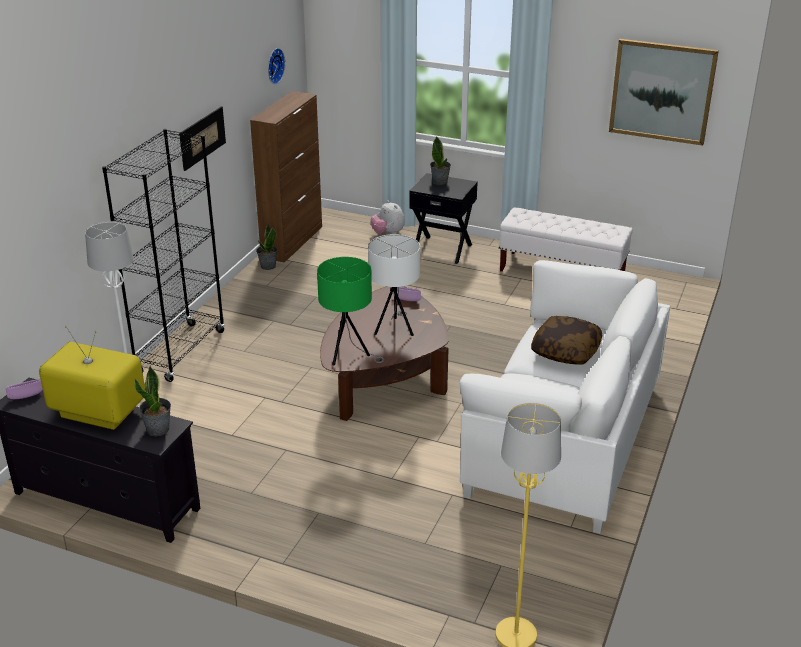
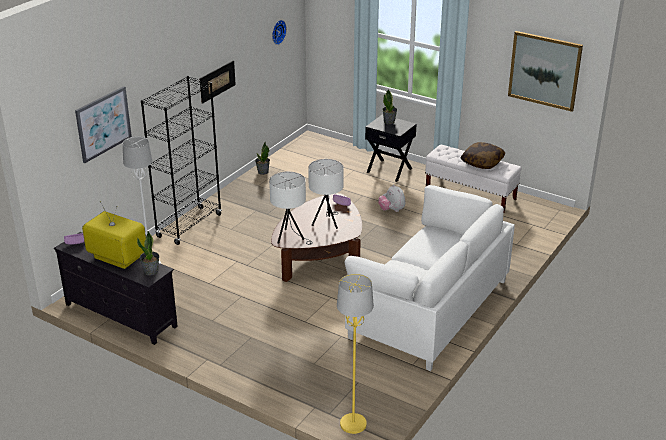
camera: 10 degrees right, 0 degrees up
(50, 206) = (103, 124): none -> picture
(292, 241) = (285, 155): brown cabinet -> none
(349, 356) = (290, 238): green table lamp -> white table lamp
(388, 233) = (354, 155): plush toy -> plush toy (392, 210)
(565, 351) = (435, 249): pillow -> pillow (482, 162)

